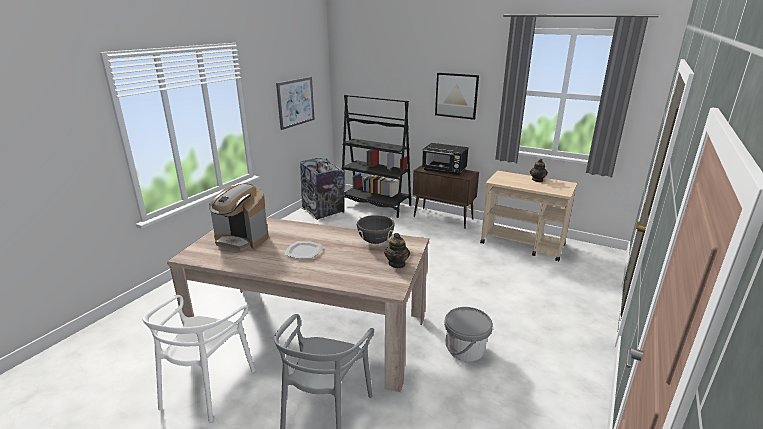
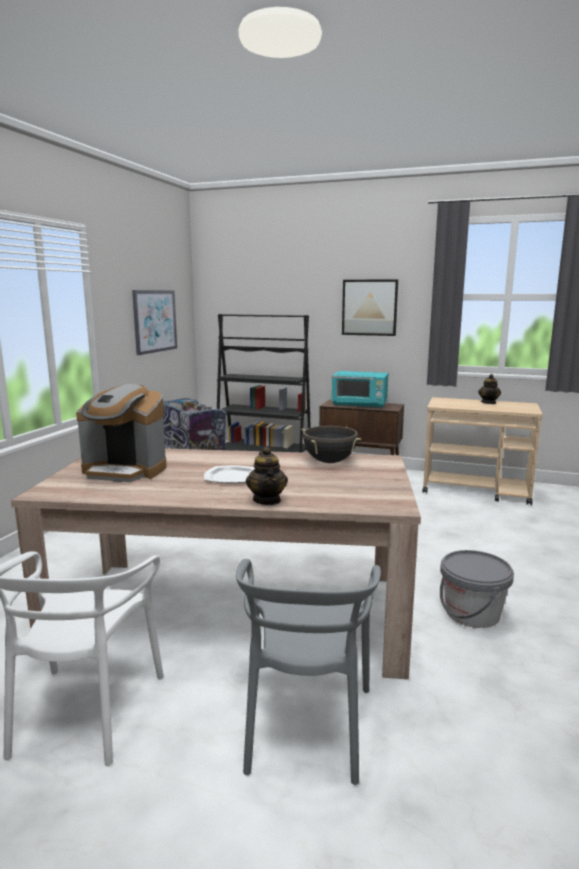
camera: 10 degrees left, 10 degrees down
(397, 264) = (379, 481): teapot -> teapot (267, 500)
(444, 171) = (360, 405): black microwave -> turquoise microwave

